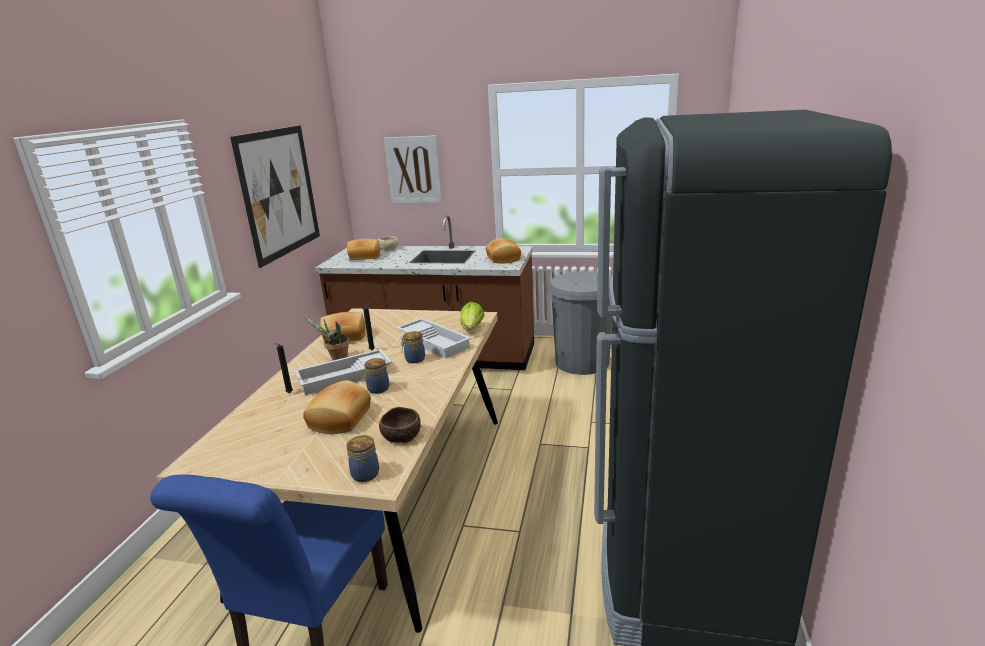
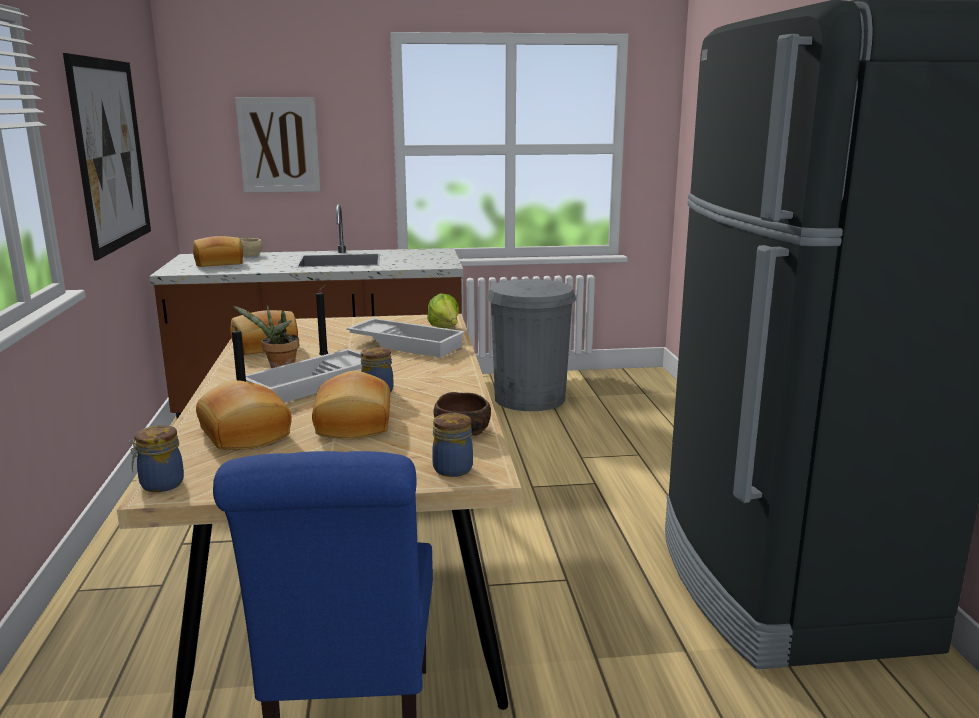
camera: 20 degrees left, 5 degrees down
(414, 359) = (397, 361): jar -> jar (160, 484)
(502, 259) = (427, 259): bread -> bread (242, 434)

